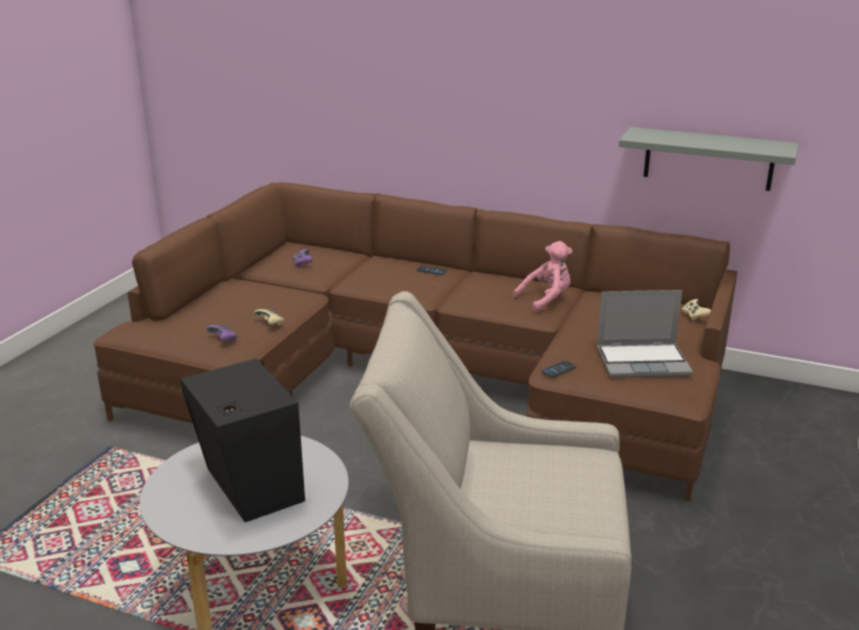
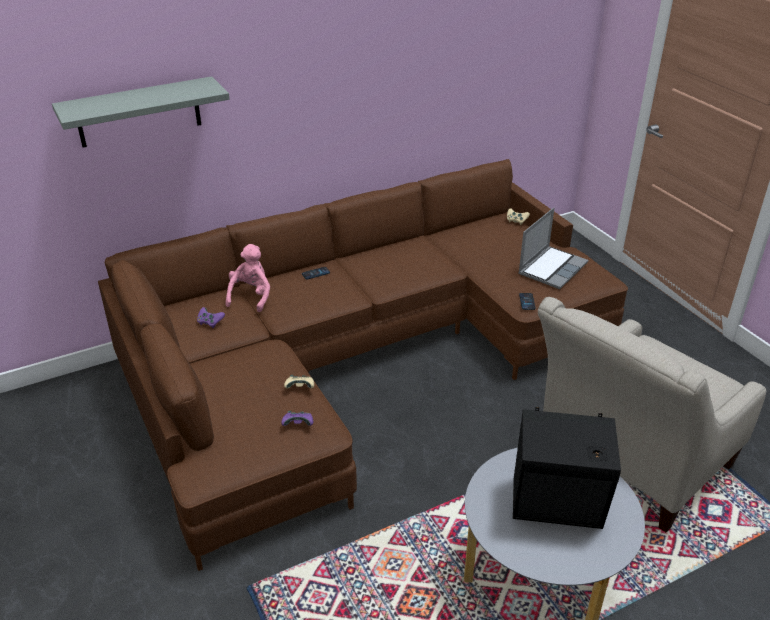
camera: 50 degrees left, 10 degrees up
(546, 299) = (426, 255): pink plush toy -> pink plush toy (251, 296)
(708, 159) = (481, 102): grey shelf -> grey shelf (139, 112)

